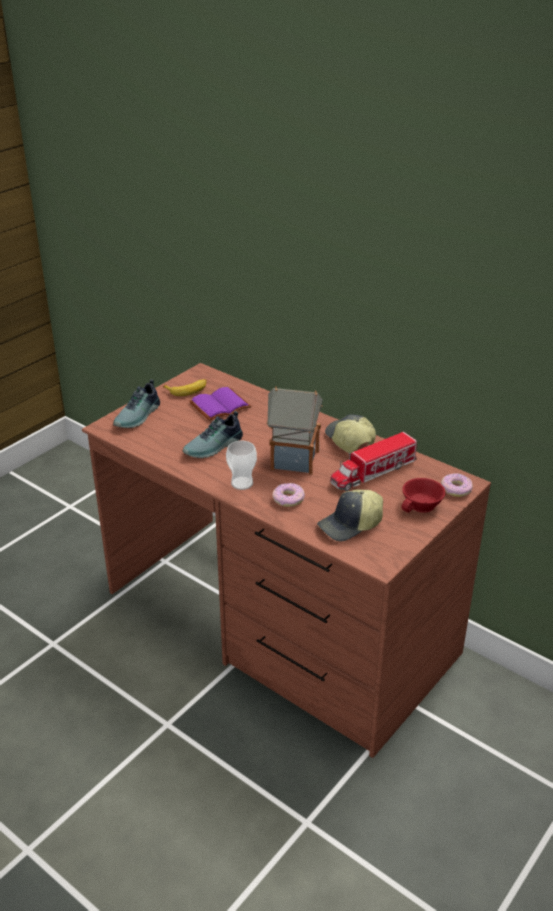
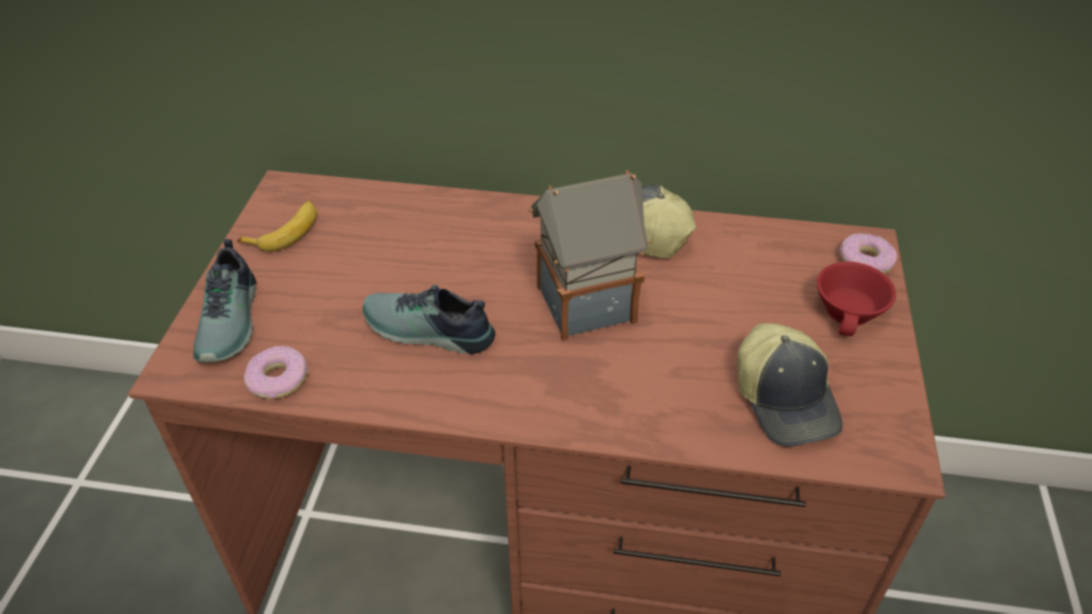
camera: 30 degrees left, 10 degrees up
(214, 447) = (427, 332): shoe -> shoe turned 90 degrees clockwise
(220, 407) = (371, 245): purple book -> none
(242, 483) = (537, 391): cup -> none
(288, 499) = (643, 390): donut -> donut (278, 379)
(351, 525) = (786, 399): cap -> cap turned 45 degrees counterclockwise
(373, 472) = (725, 279): toy truck -> none

